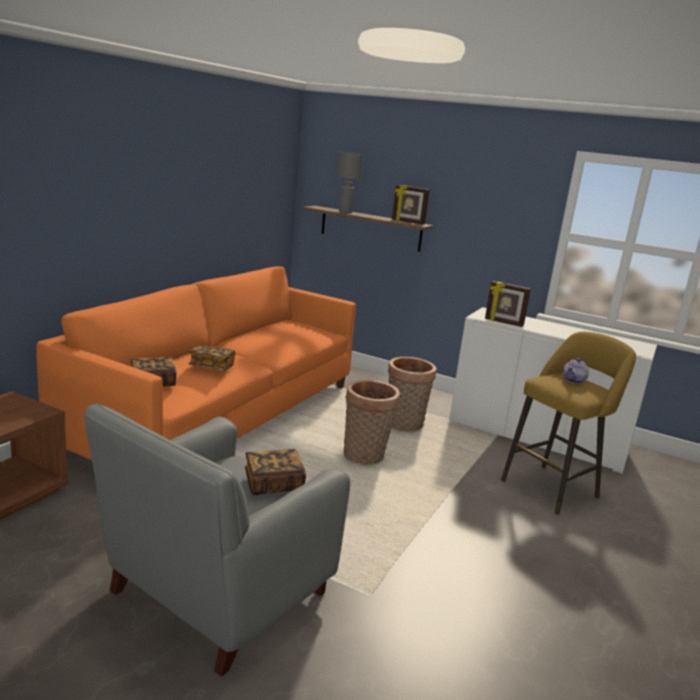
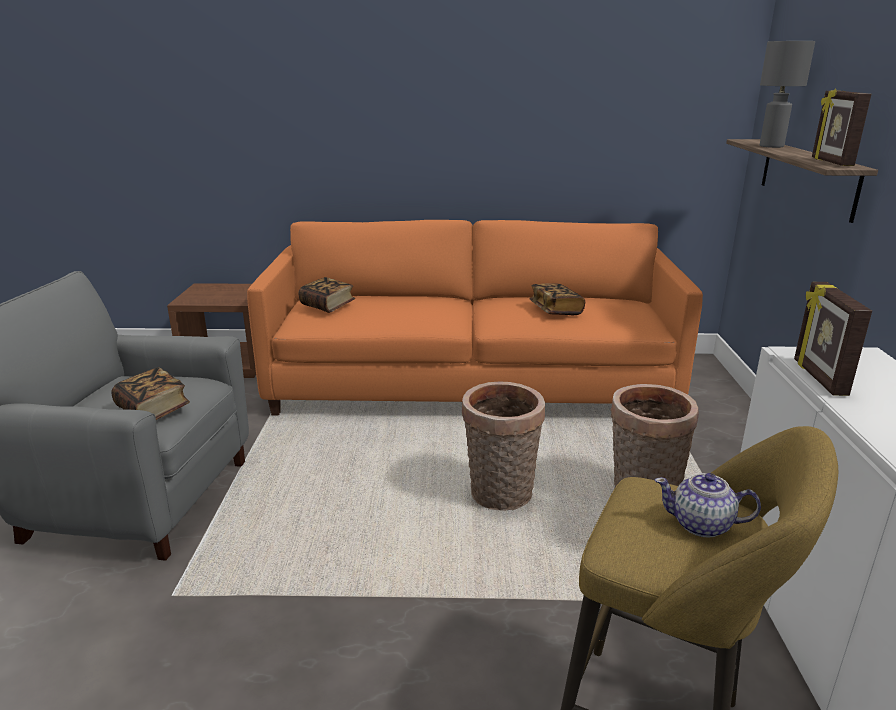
camera: 65 degrees right, 5 degrees up
(212, 367) = (394, 310): book -> book (555, 310)

